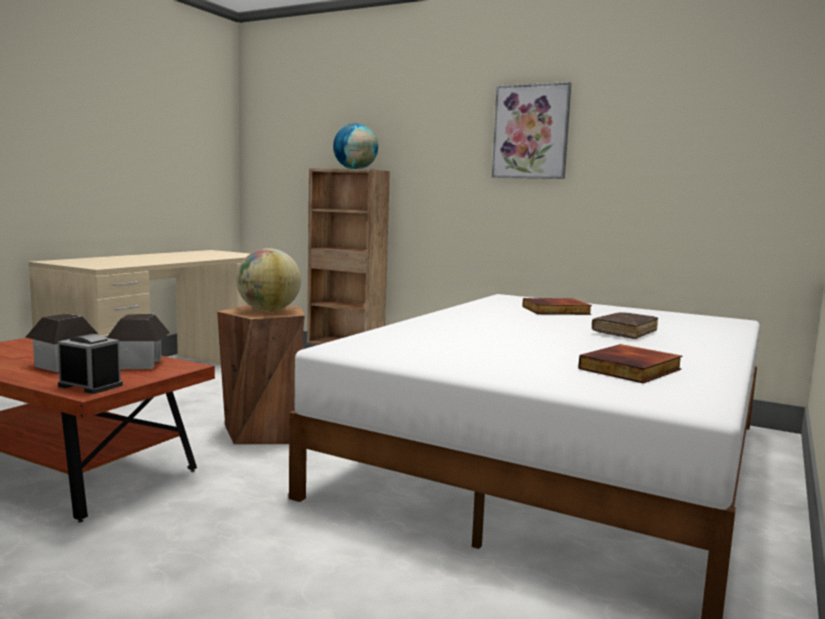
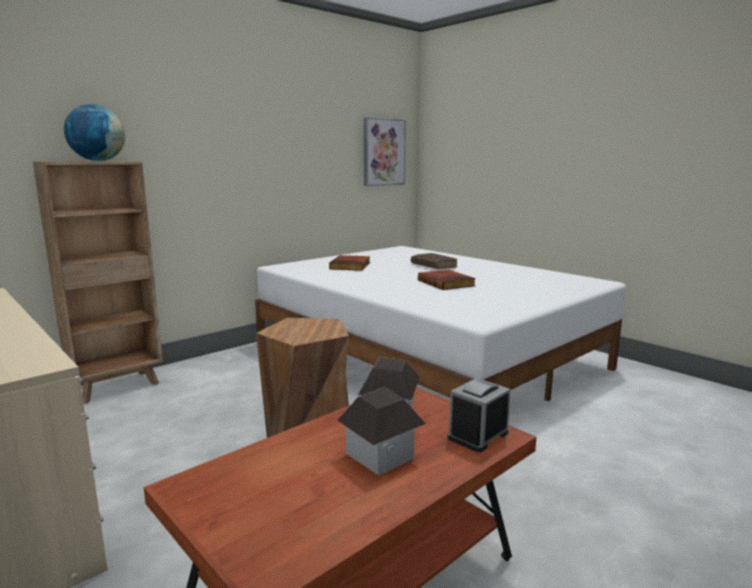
camera: 70 degrees left, 5 degrees up
(268, 311) = (308, 327): globe -> none
(531, 132) = (263, 125): picture -> picture (383, 152)
(631, 369) = (531, 278): book -> book (447, 283)

